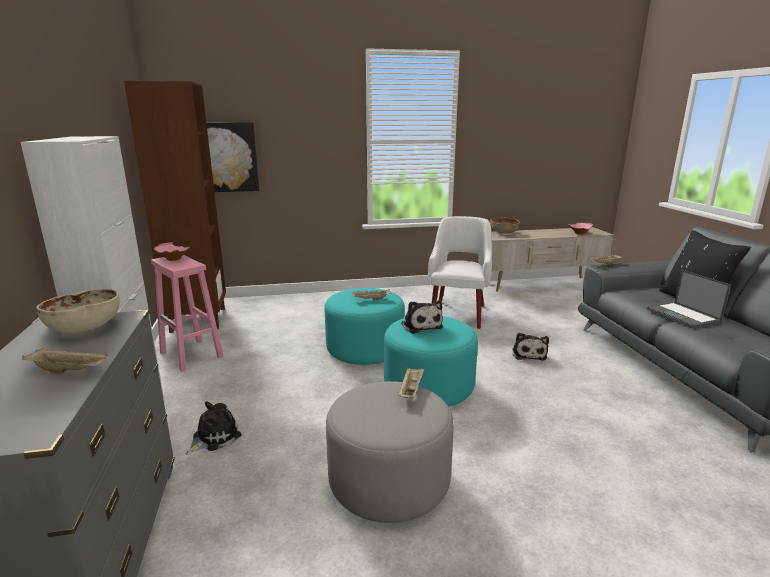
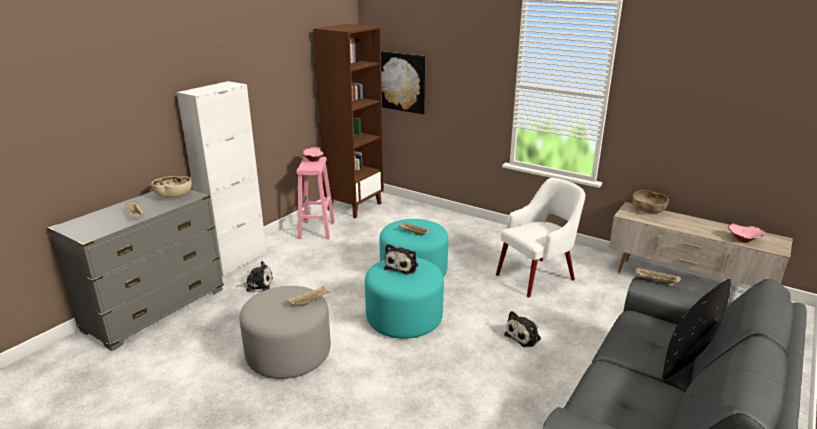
camera: 45 degrees right, 5 degrees up
(684, 315) = (631, 364): laptop -> none

